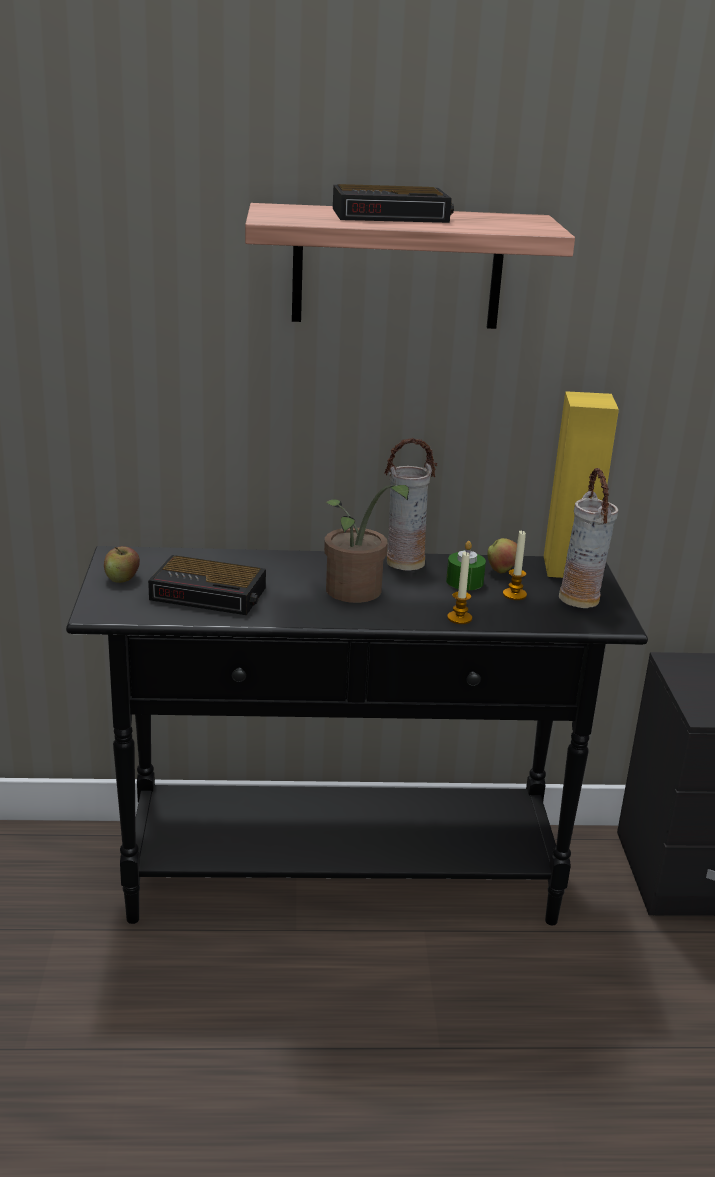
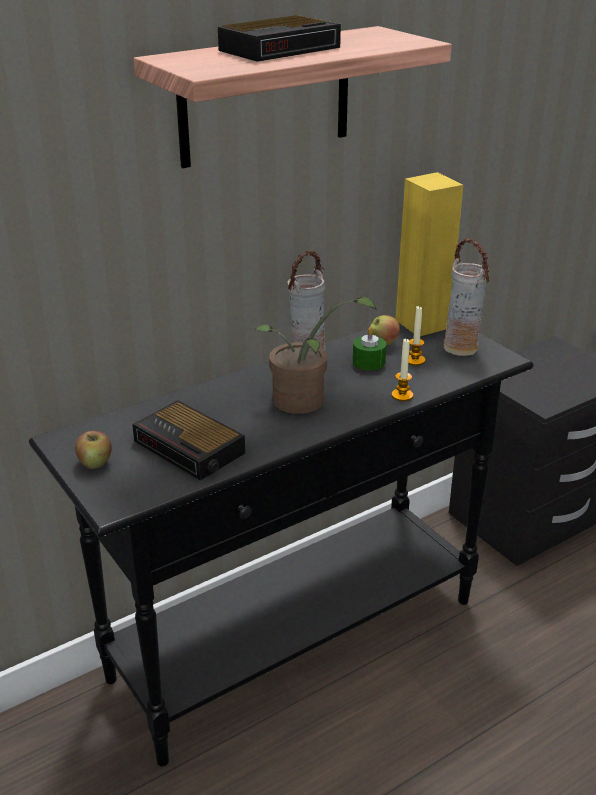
camera: 30 degrees left, 5 degrees up
(210, 594) = (191, 448): alarm clock -> alarm clock turned 60 degrees clockwise

